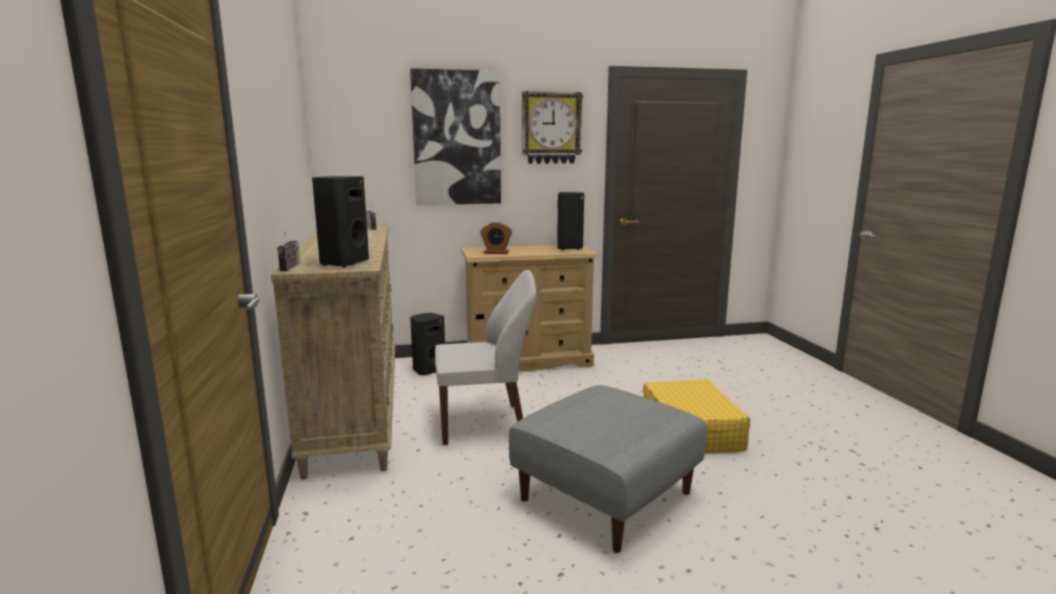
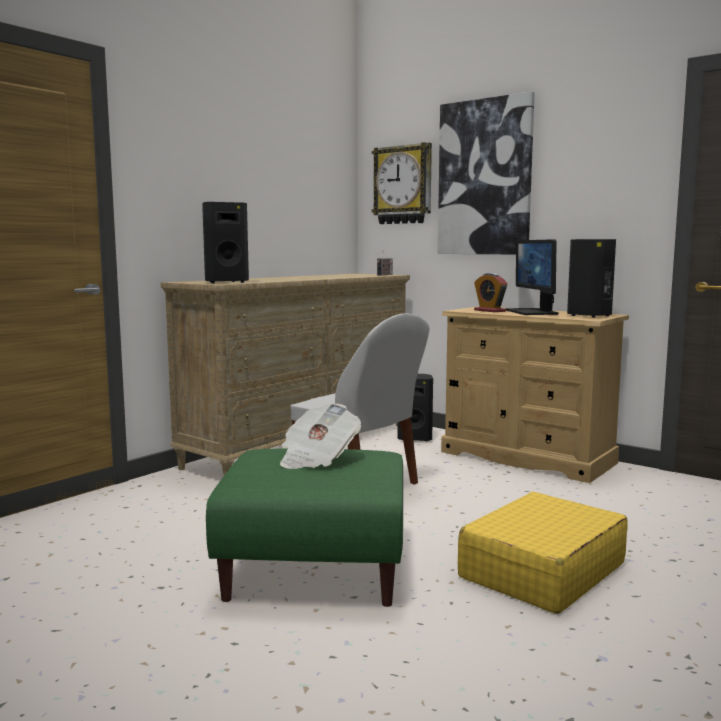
camera: 50 degrees right, 5 degrees down
(290, 267) = (189, 281): radio -> none
(526, 250) = (532, 312): none -> monitor
(551, 128) = (597, 156): wall clock -> wall clock (403, 185)
(592, 409) = (317, 458): none -> newspaper
(605, 495) = (316, 568): grey ottoman -> green ottoman

